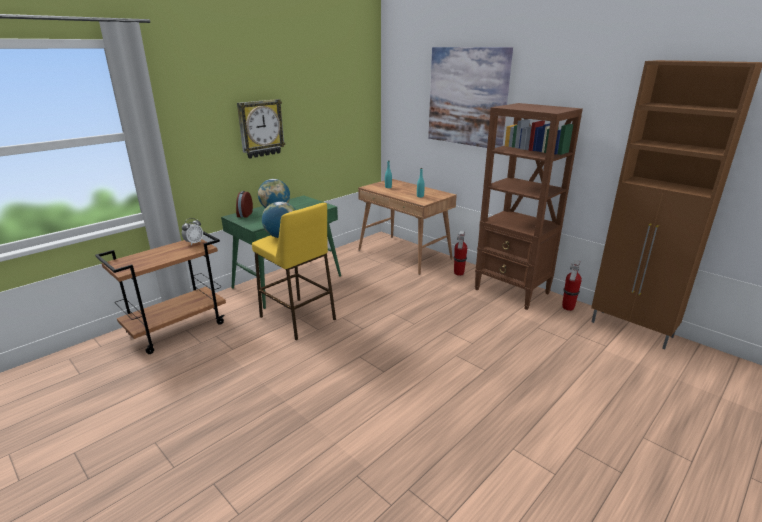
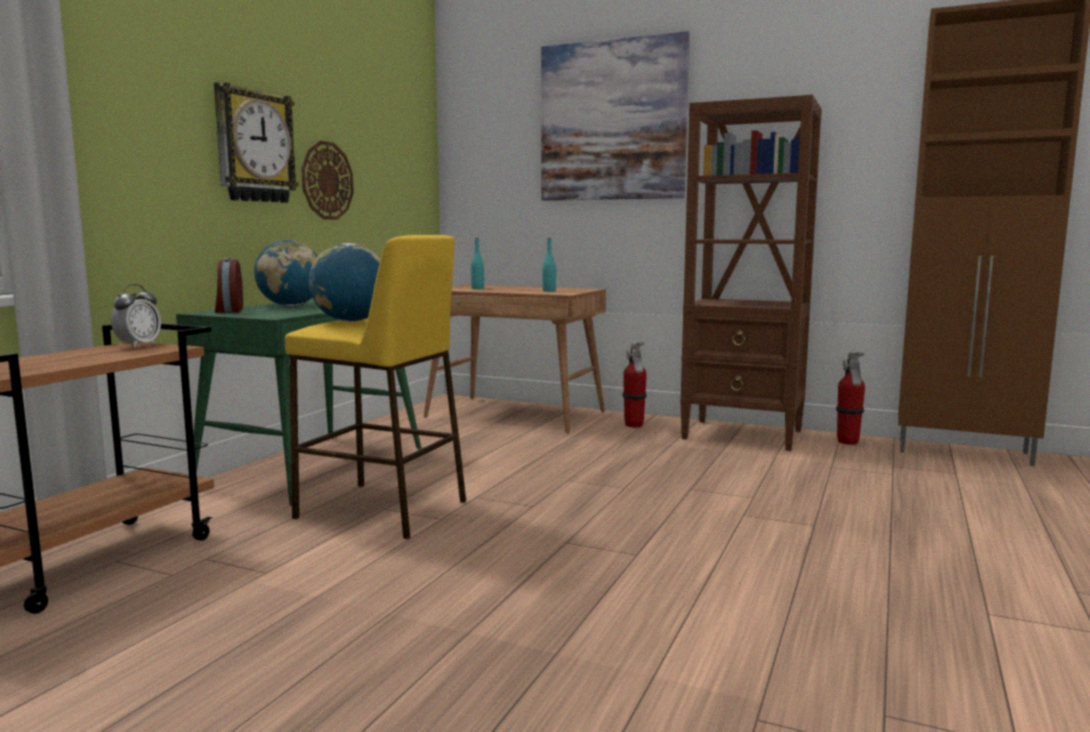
camera: 20 degrees left, 15 degrees down
(304, 135) = (327, 181): none -> wall clock

